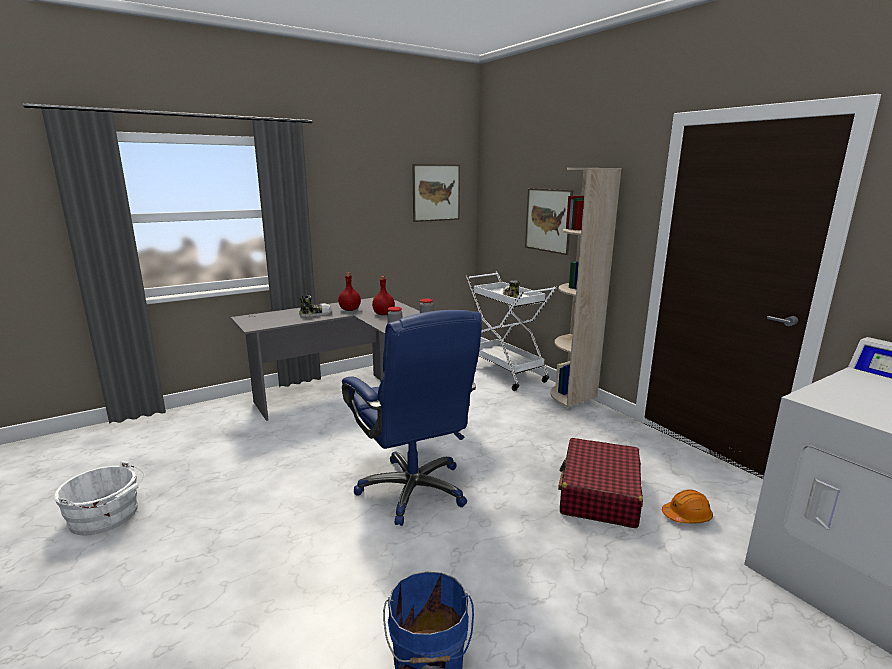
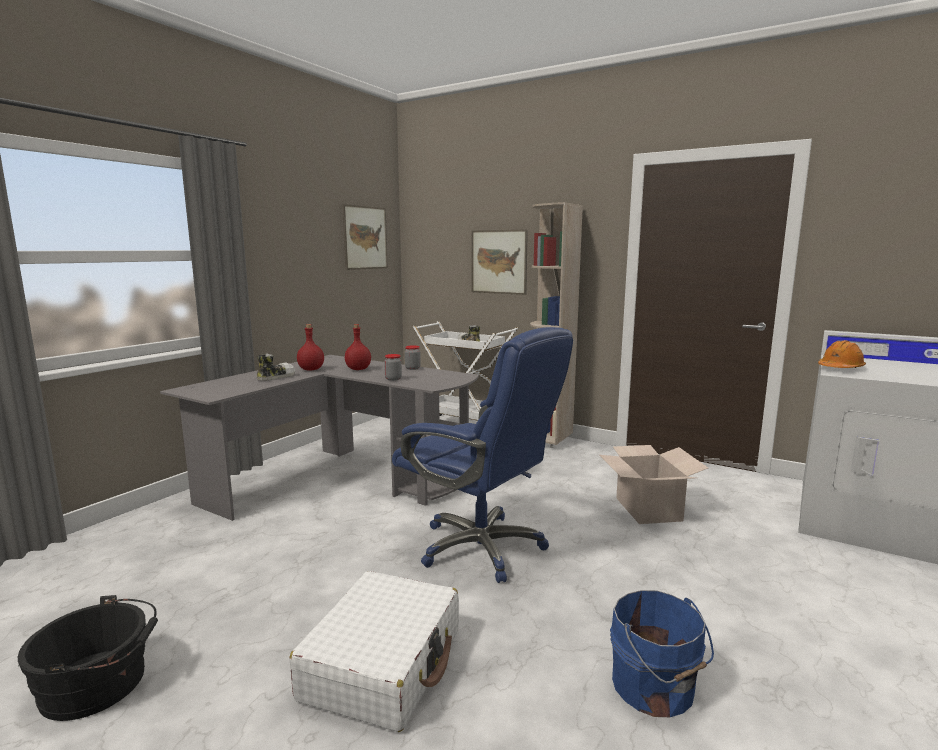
camera: 25 degrees left, 5 degrees down
(107, 516) = (100, 684): white bucket -> black bucket
(260, 562) = (384, 663): none -> white suitcase
(599, 494) = (649, 509): red suitcase -> cardboard box
(686, 516) = (728, 509): orange hard hat -> orange hard hat (840, 368)

